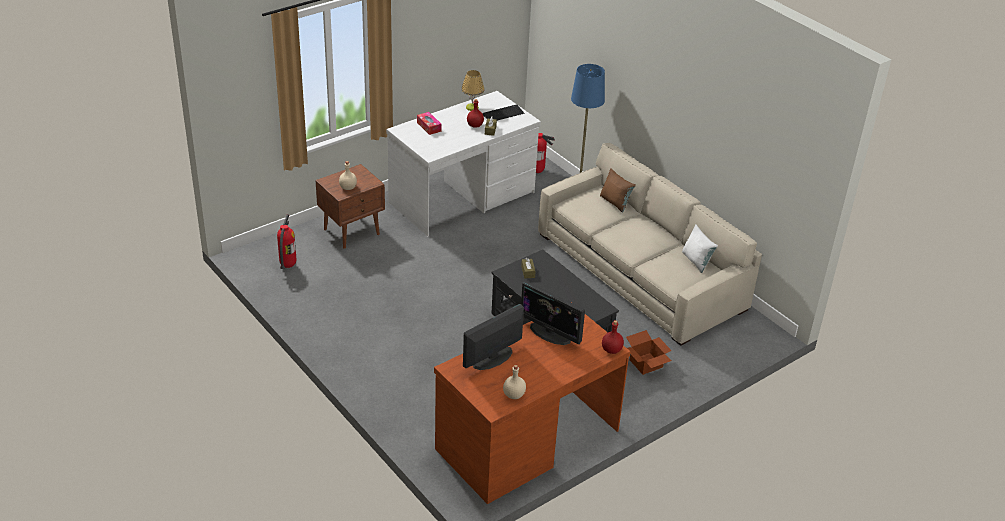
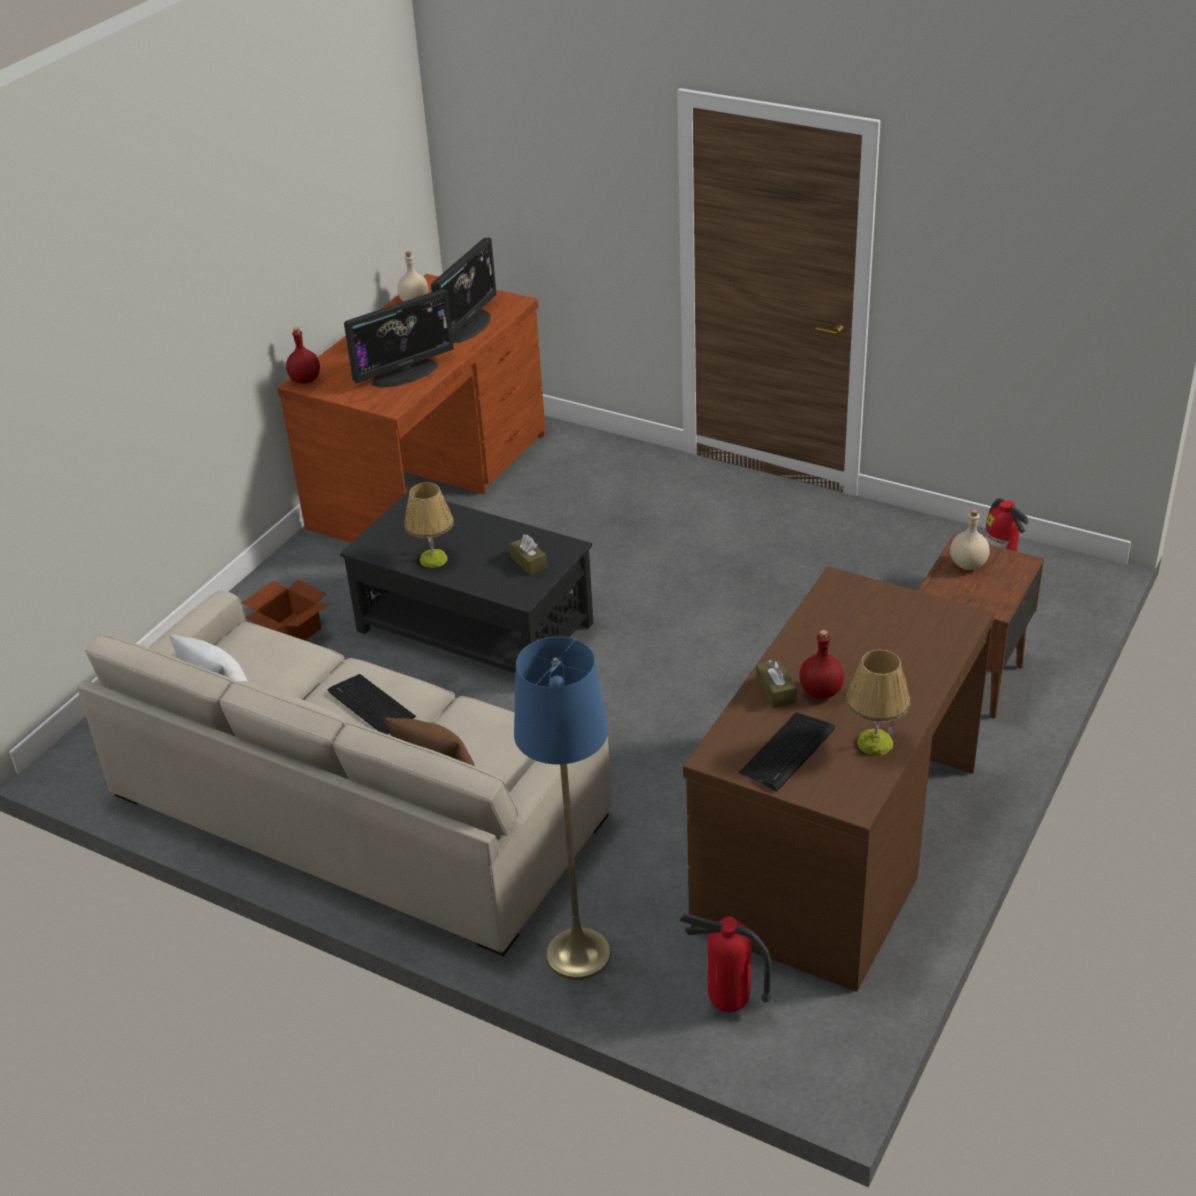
camera: 160 degrees right, 0 degrees up
(429, 127) = (913, 649): tissue box -> none
(463, 198) = (835, 846): white desk -> brown desk
(550, 333) = (404, 373): monitor -> monitor turned 135 degrees clockwise
(573, 289) = (433, 559): none -> table lamp
(631, 234) = (371, 705): none -> keyboard

